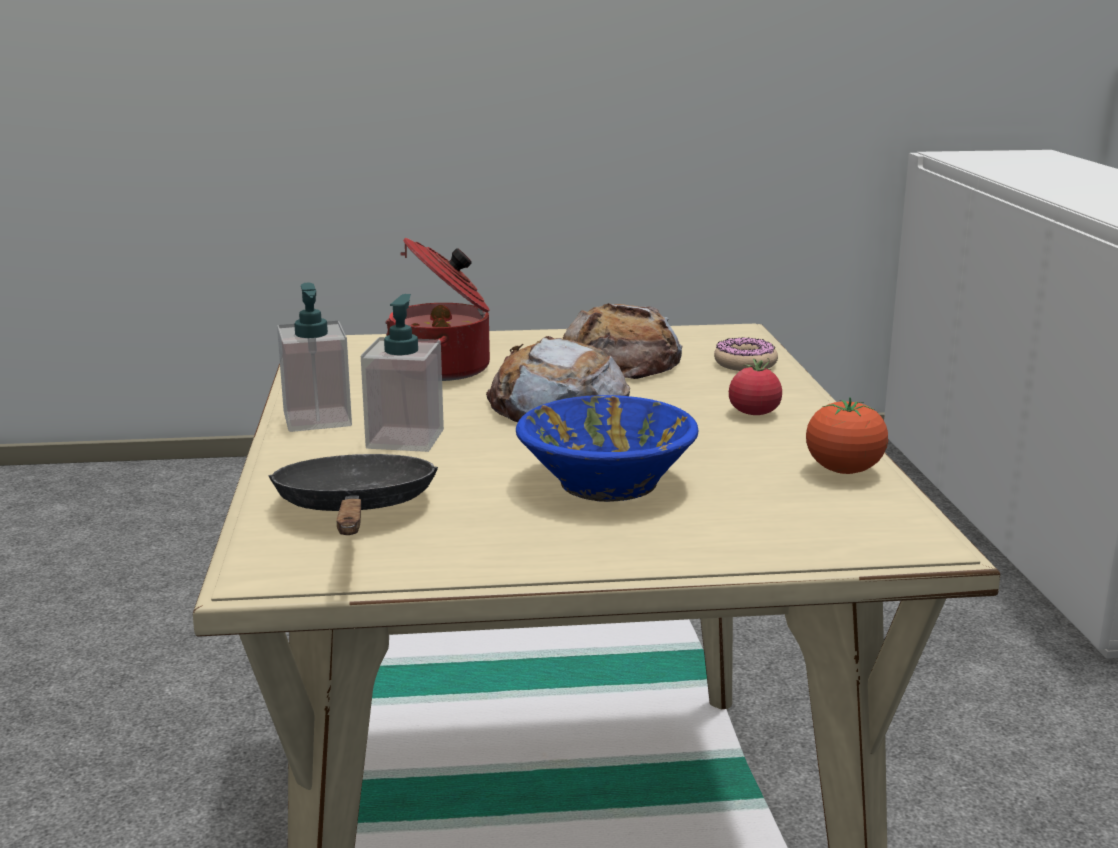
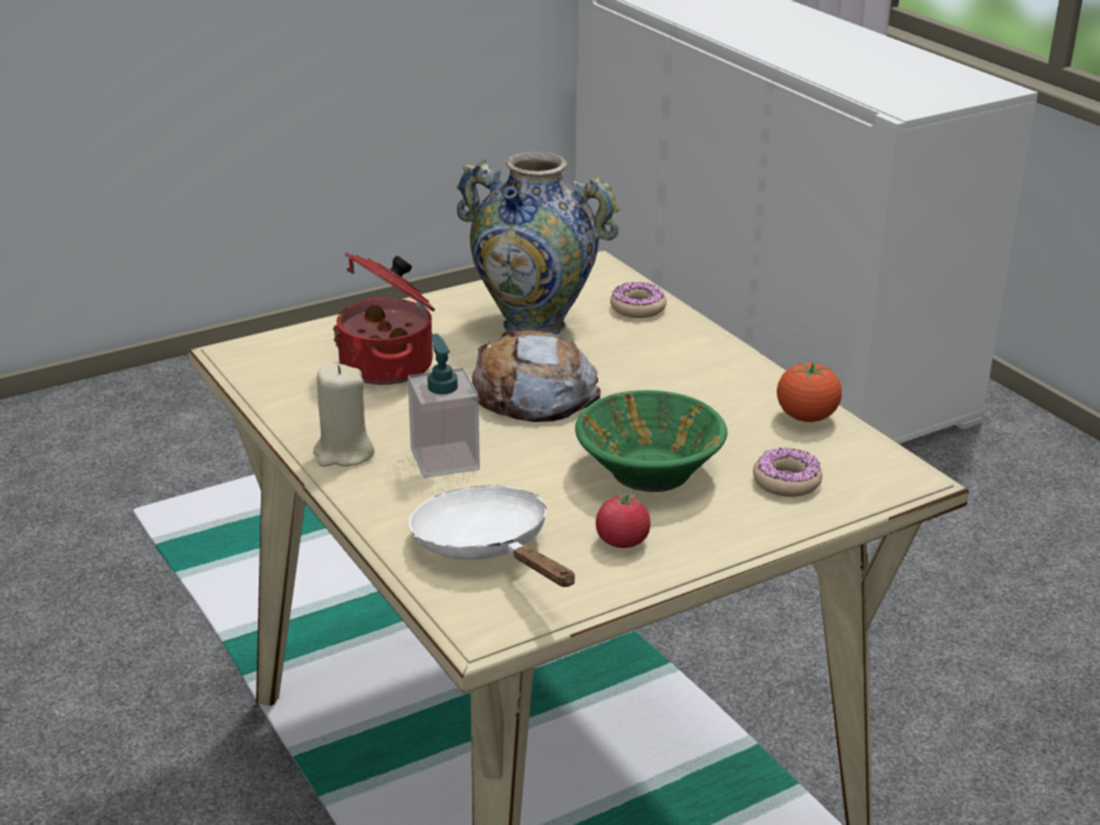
camera: 25 degrees left, 10 degrees up
(317, 419) = (343, 453): soap dispenser -> beige candle
(356, 511) = (488, 548): black frying pan -> white frying pan
(605, 482) = (648, 470): blue bowl -> green bowl
(621, 361) = (534, 325): bread -> vase
(754, 413) = (692, 367): tomato -> tomato (622, 541)
(758, 519) = (786, 481): none -> donut

